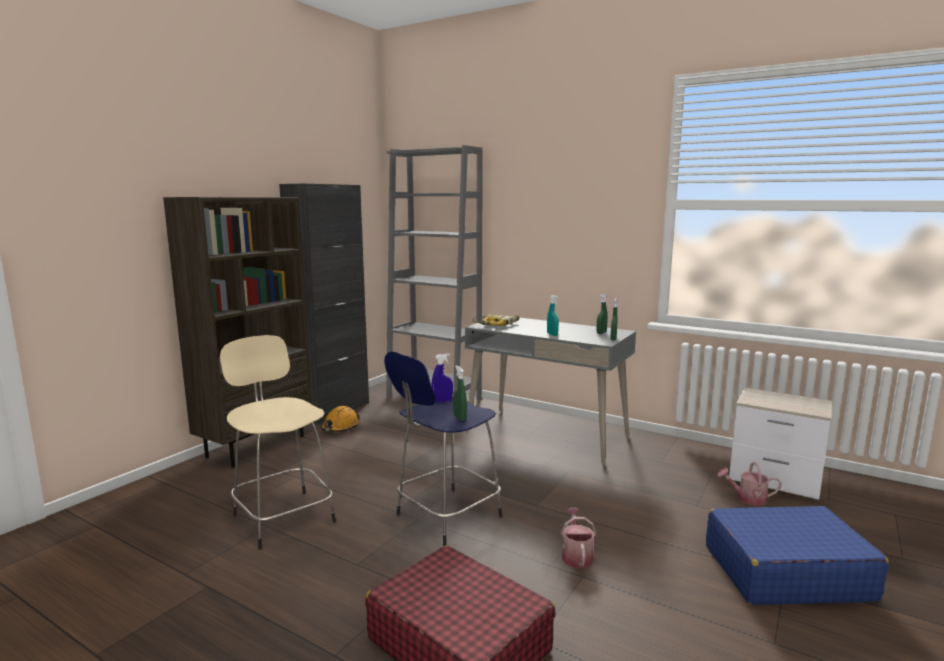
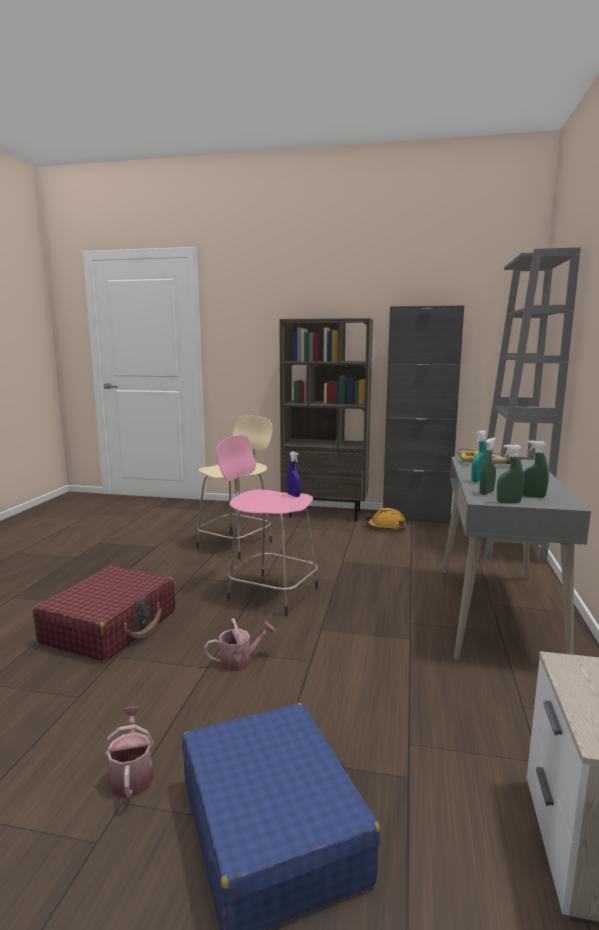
camera: 70 degrees right, 0 degrees up
(445, 517) = (270, 593): blue stool -> pink stool
(459, 418) = (260, 504): green spray bottle -> green spray bottle (486, 493)
(747, 498) = (478, 802): watering can -> watering can (132, 775)

